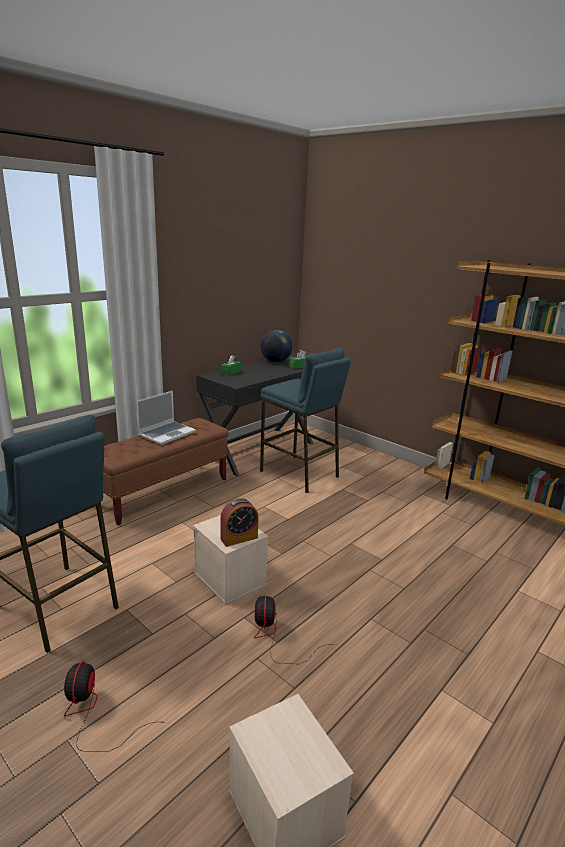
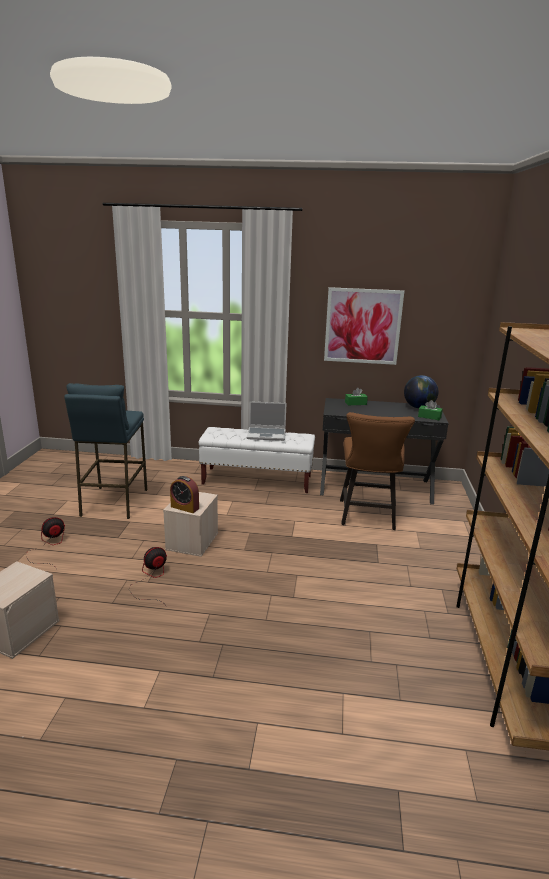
camera: 55 degrees right, 0 degrees up
(163, 492) = (257, 480): brown bench -> white bench
(218, 290) = (362, 326): none -> picture
(299, 474) = (368, 517): blue stool -> brown chair

